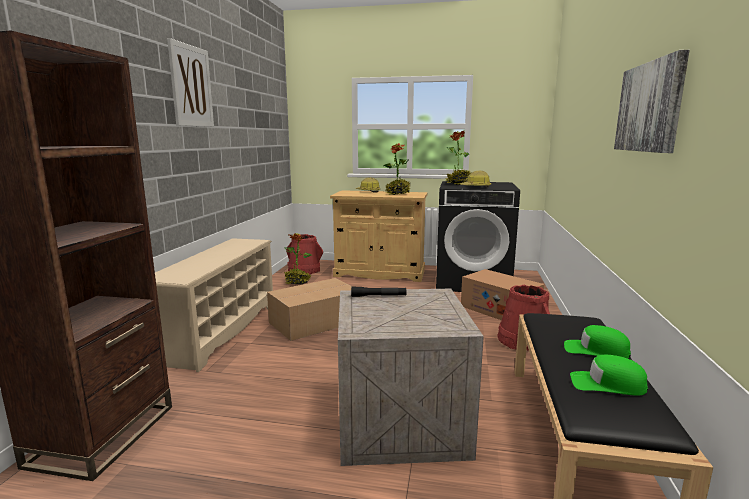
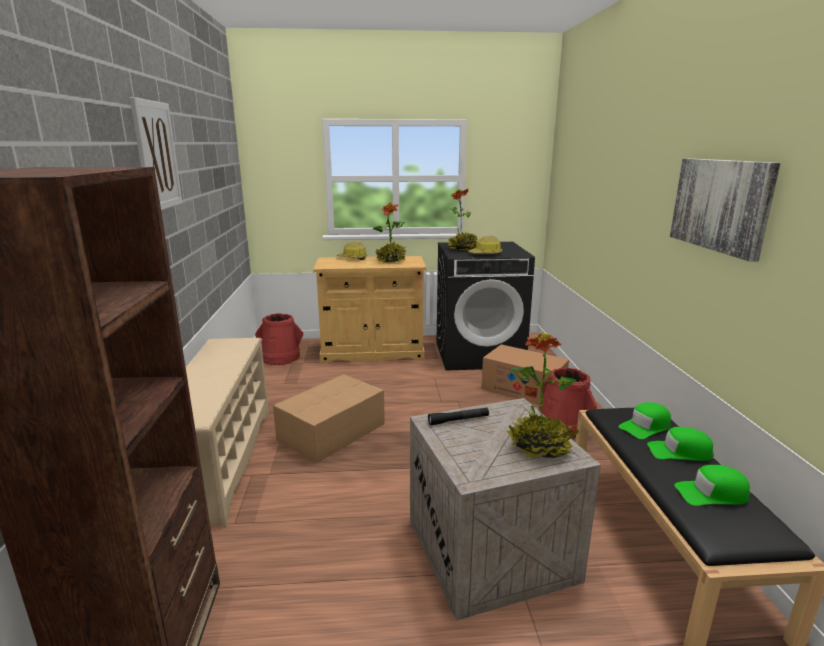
camera: 15 degrees left, 5 degrees up
(297, 282) = (281, 376): potted plant -> potted plant (540, 447)
(573, 329) = (645, 427): none -> green cap

